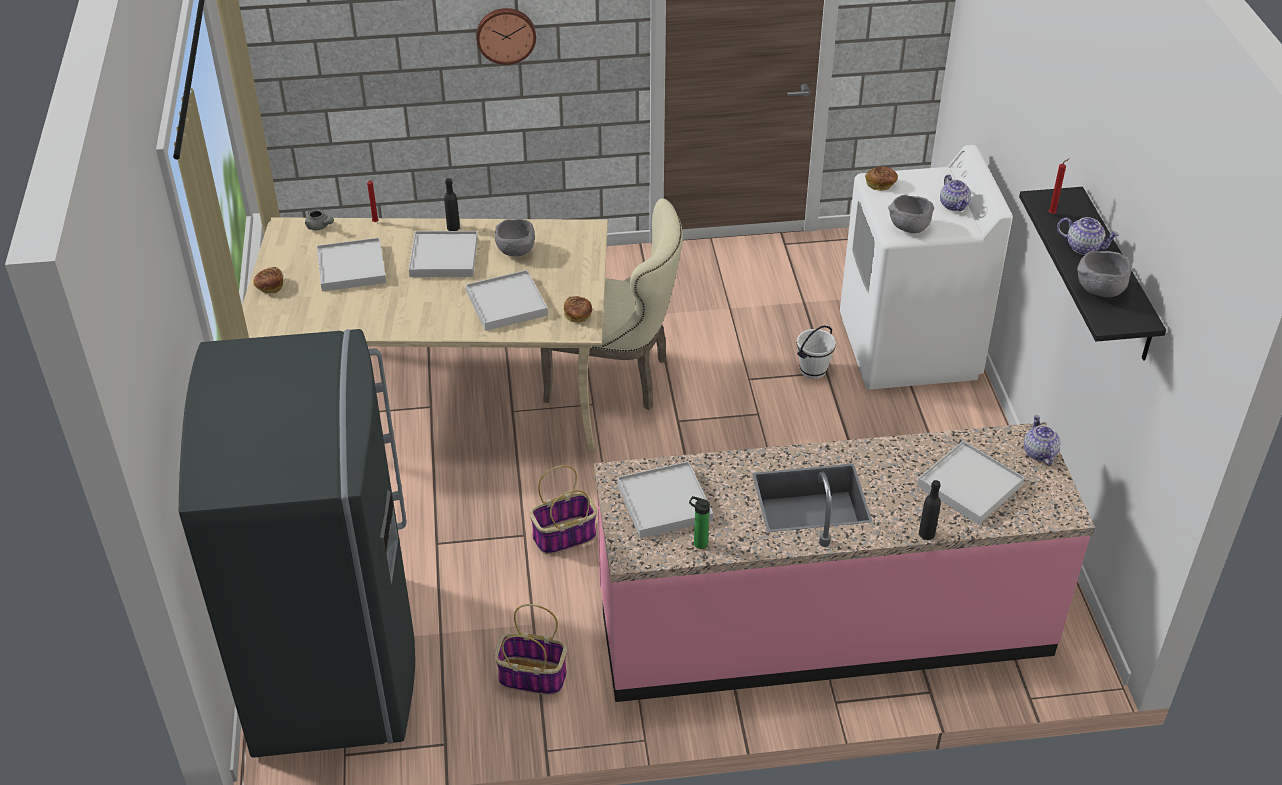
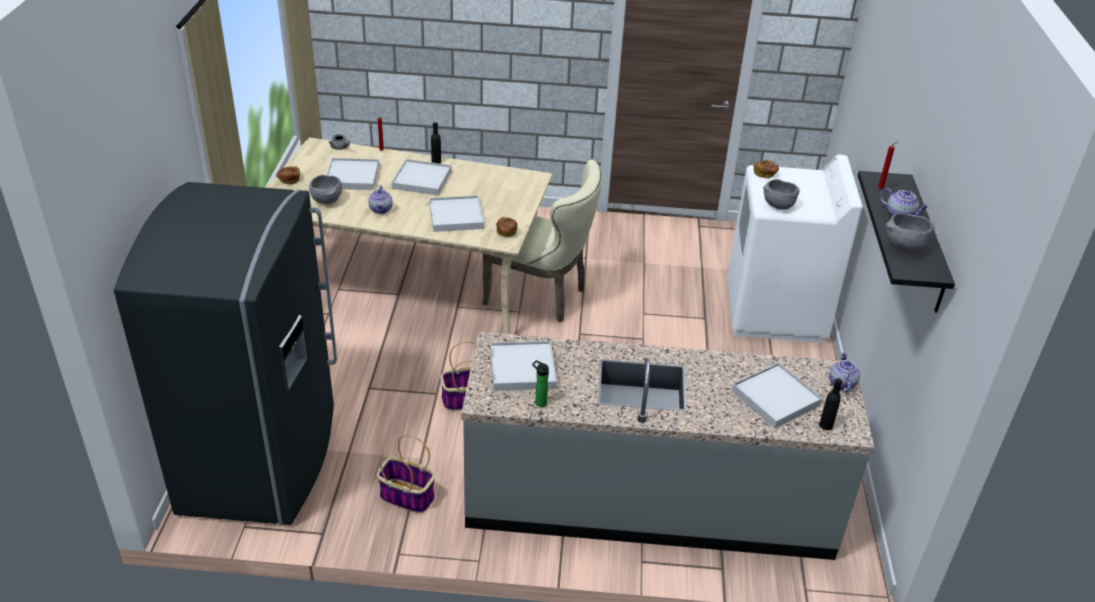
camera: 10 degrees right, 5 degrees down
(506, 34) = (502, 29): wall clock -> none
(517, 251) = (477, 184): grey bowl -> grey bowl (327, 201)
(813, 370) = (695, 315): white bucket -> none
(823, 624) = (648, 500): pink counter -> grey counter
(926, 533) = (729, 427): black bottle -> black bottle (826, 425)
(954, 205) = (819, 195): teapot -> teapot (381, 209)

